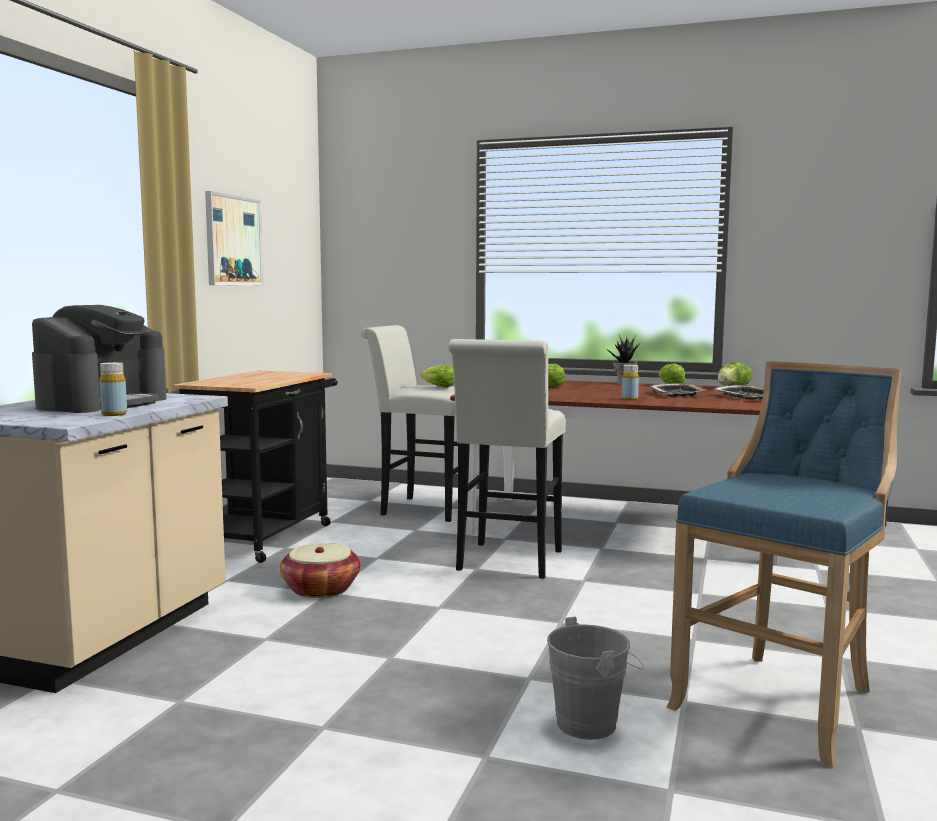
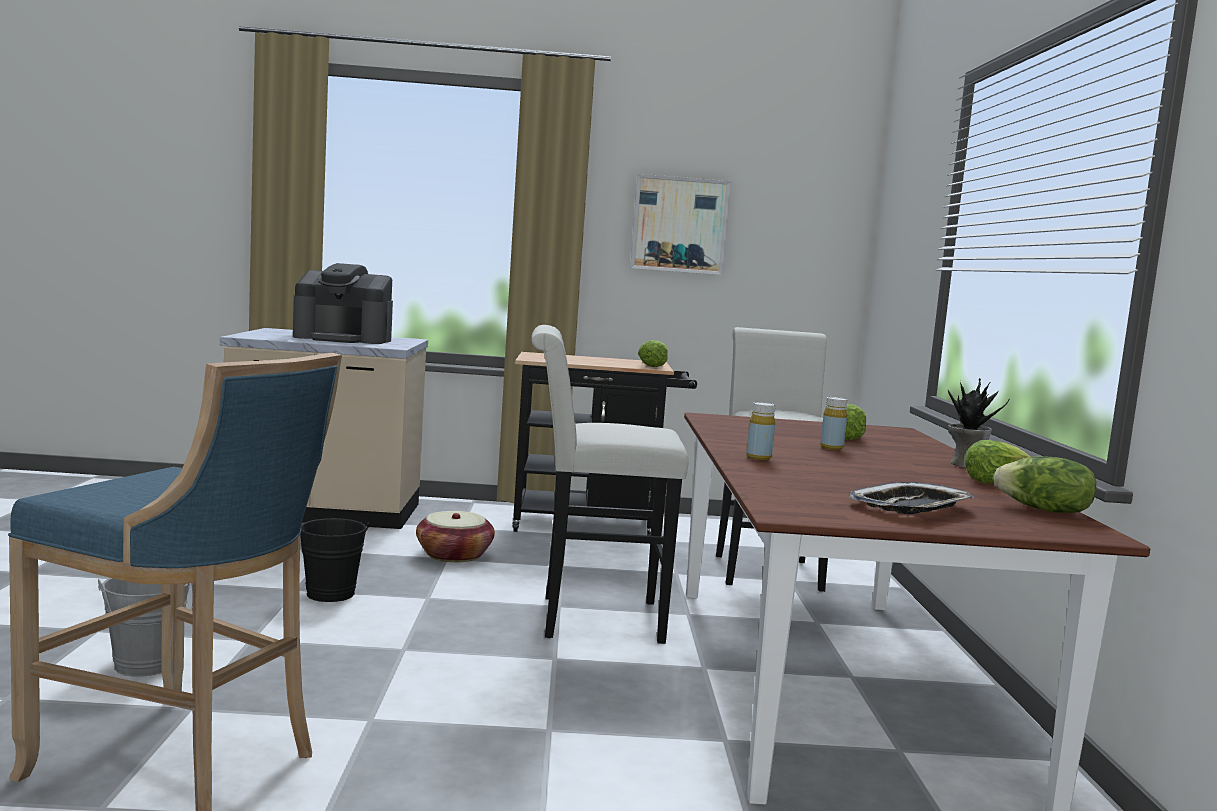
camera: 70 degrees right, 0 degrees up
(114, 414) = (285, 339): yellow bottle -> yellow bottle (831, 447)
(405, 642) = (331, 592): none -> black bucket
(438, 387) = (781, 414): lettuce -> lettuce (653, 366)
(677, 394) = (864, 478): tray -> none

